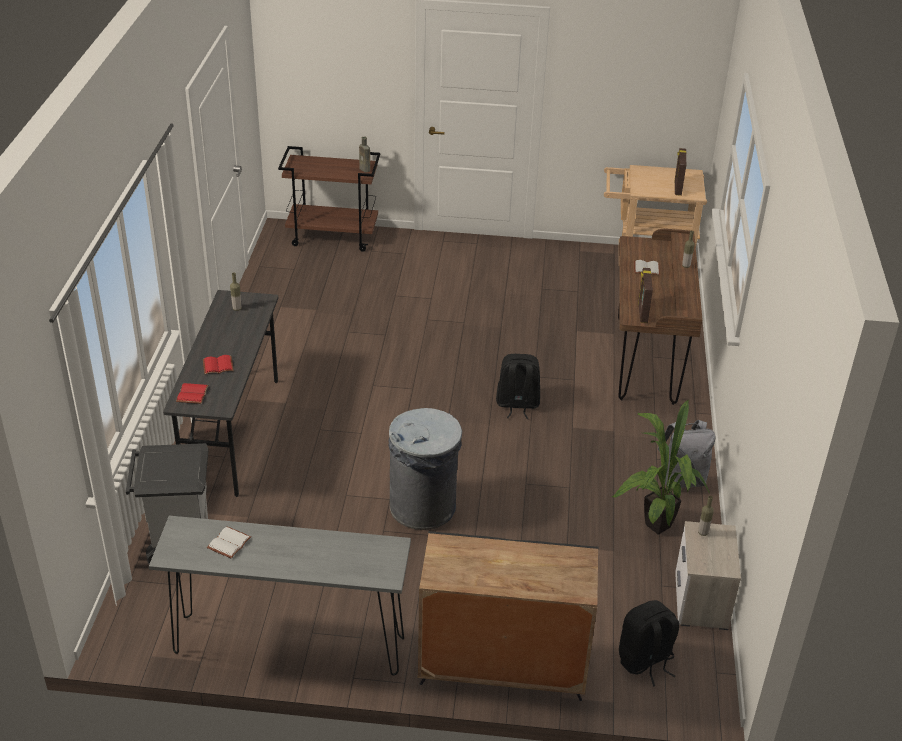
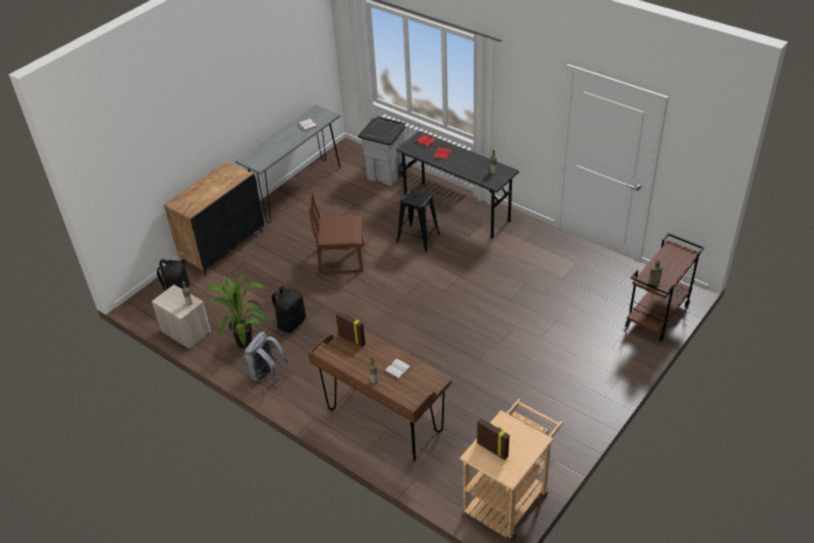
camera: 125 degrees right, 5 degrees up
(323, 447) = (418, 238): none -> black stool
(423, 507) = (341, 259): grey trash can -> brown chair
(517, 404) = (392, 331): black backpack -> black backpack (291, 323)

